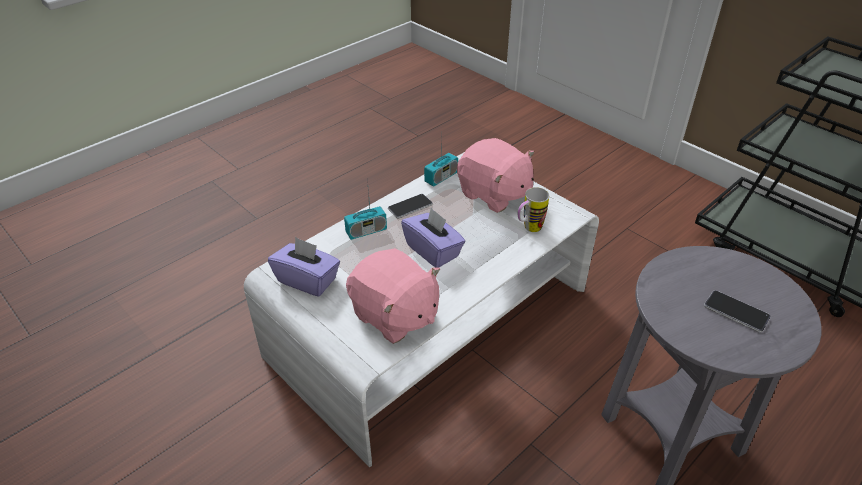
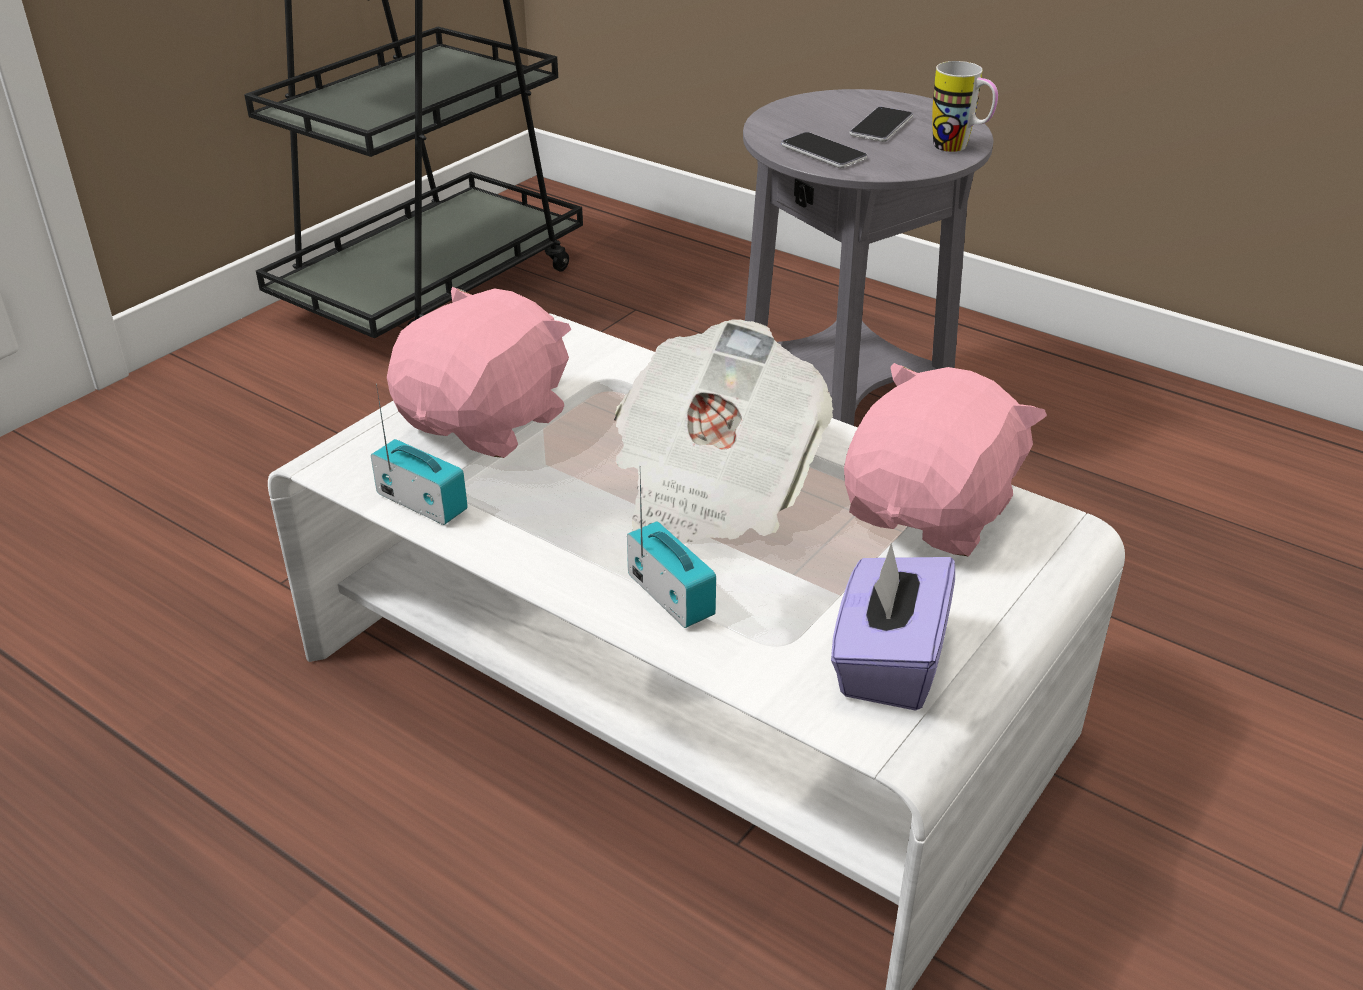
camera: 100 degrees left, 5 degrees down
(410, 207) = (555, 538): phone -> phone (823, 152)
(433, 251) = (713, 485): purple tissue box -> newspaper
(528, 229) = (607, 376): mug -> mug (959, 148)

